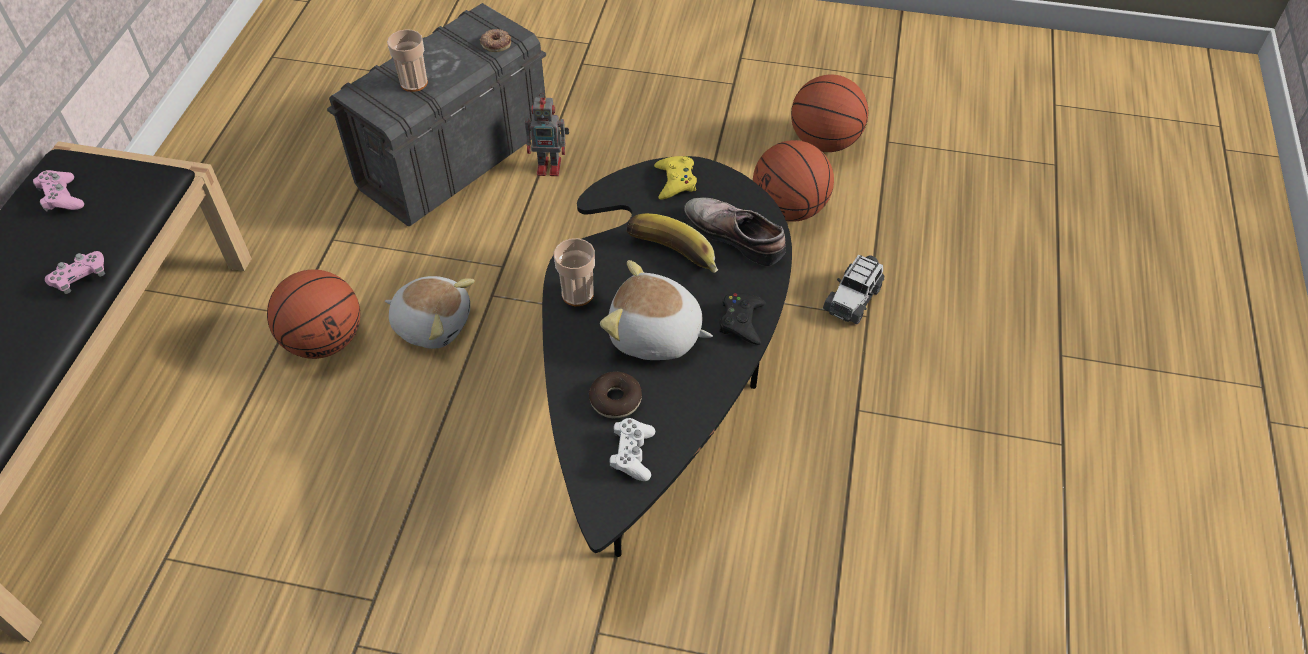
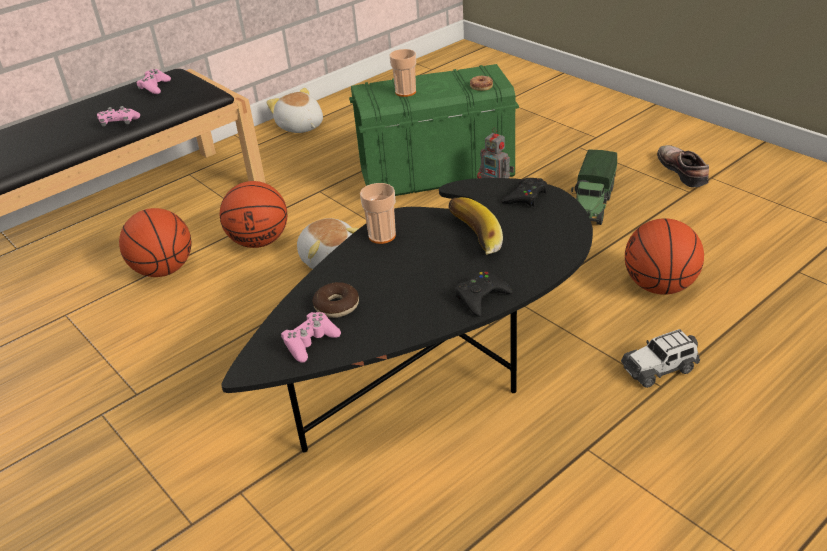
camera: 40 degrees right, 15 degrees down
(453, 159) = (435, 173): grey storage box -> green storage box
(632, 454) = (310, 343): white game controller -> pink game controller
(655, 136) = (592, 205): none -> toy truck
(655, 336) = (407, 280): plush toy -> plush toy (300, 127)
(675, 181) = (525, 196): yellow game controller -> black game controller
(736, 234) = (537, 243): shoe -> shoe (684, 171)
(824, 142) = (735, 253): basketball -> basketball (163, 270)

